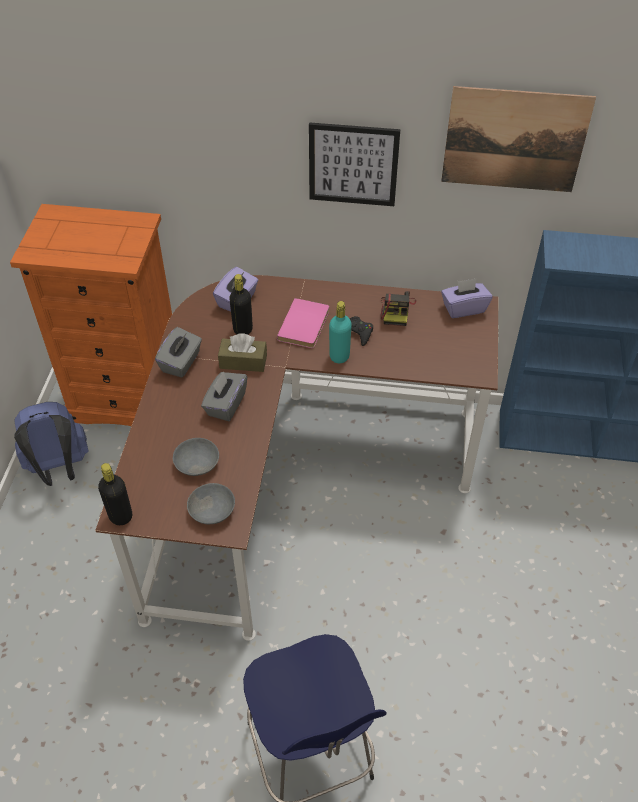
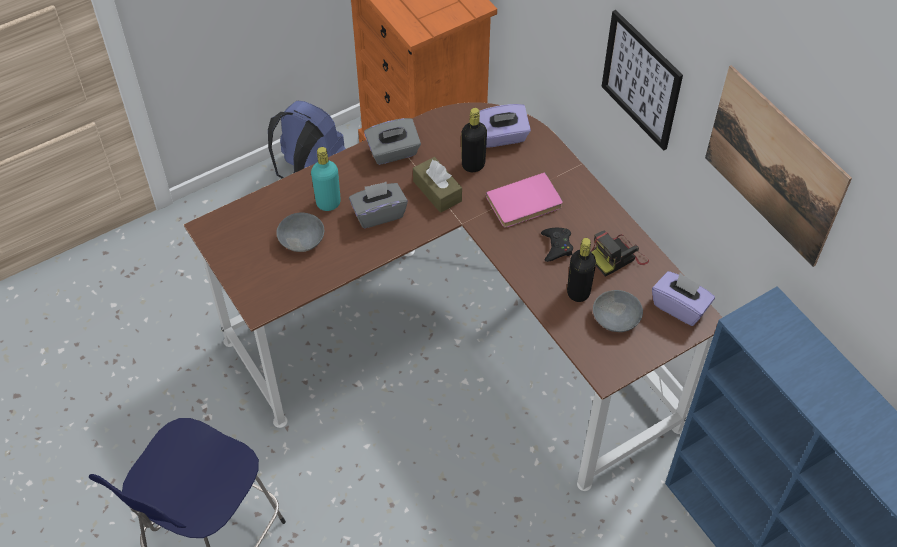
camera: 50 degrees right, 5 degrees up
(120, 516) = (209, 229): black bottle -> black bottle (578, 292)
(212, 509) = (266, 281): grey bowl -> grey bowl (617, 317)
(339, 356) = (514, 253): turquoise bottle -> turquoise bottle (328, 203)

